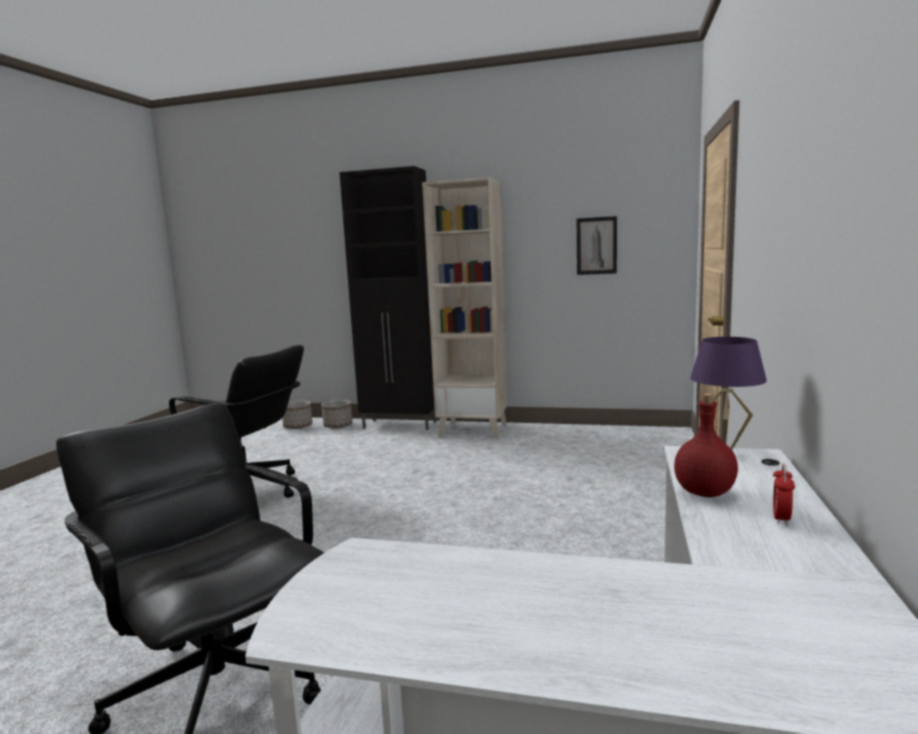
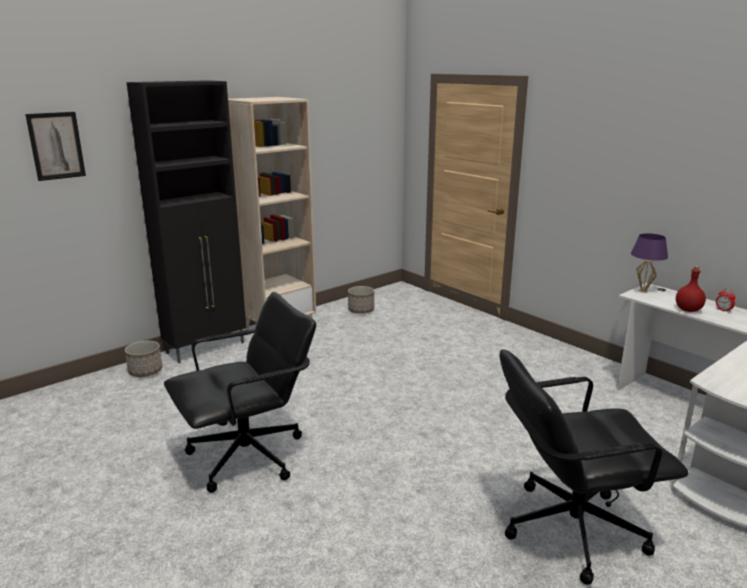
camera: 55 degrees left, 10 degrees up
(298, 426) = (100, 389): planter -> planter (361, 310)
(596, 245) = (347, 152): picture -> picture (56, 146)

